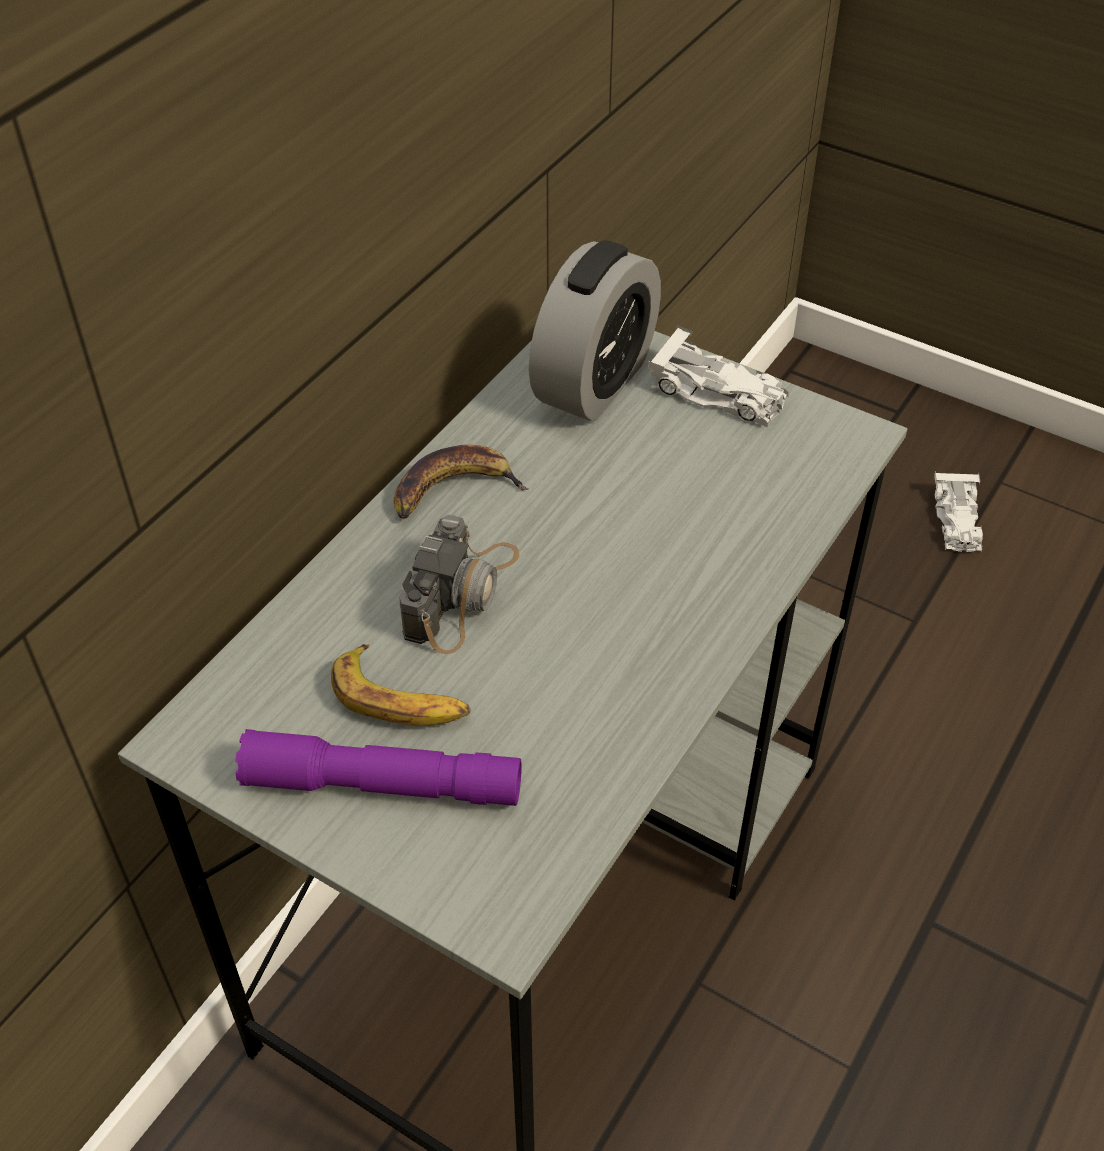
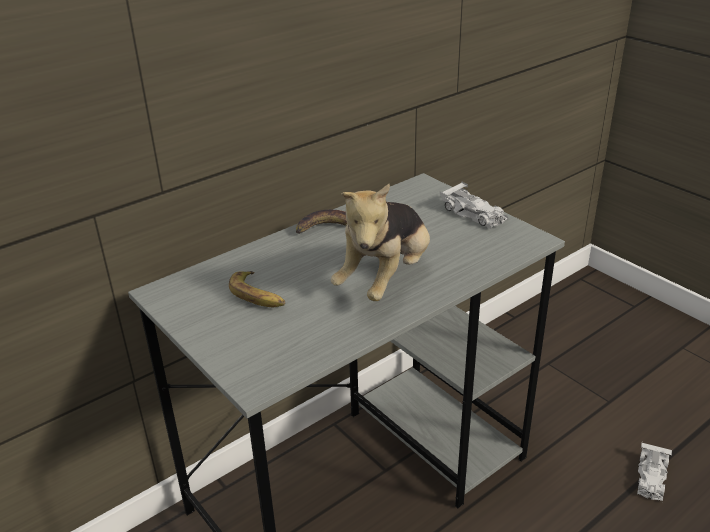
camera: 20 degrees right, 15 degrees down
(382, 785) = (231, 324): purple flashlight -> none
(461, 593) = (309, 264): camera -> none
(594, 382) = (416, 202): alarm clock -> none
(628, 597) = (385, 279): none -> plush toy
(957, 521) = (651, 361): white toy car -> white toy car (651, 477)

